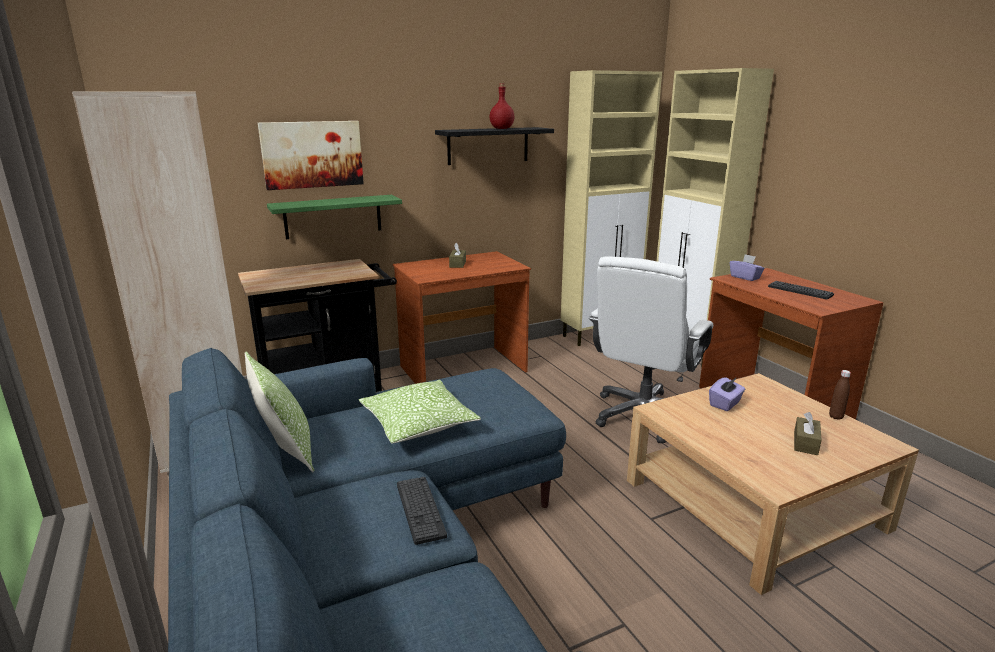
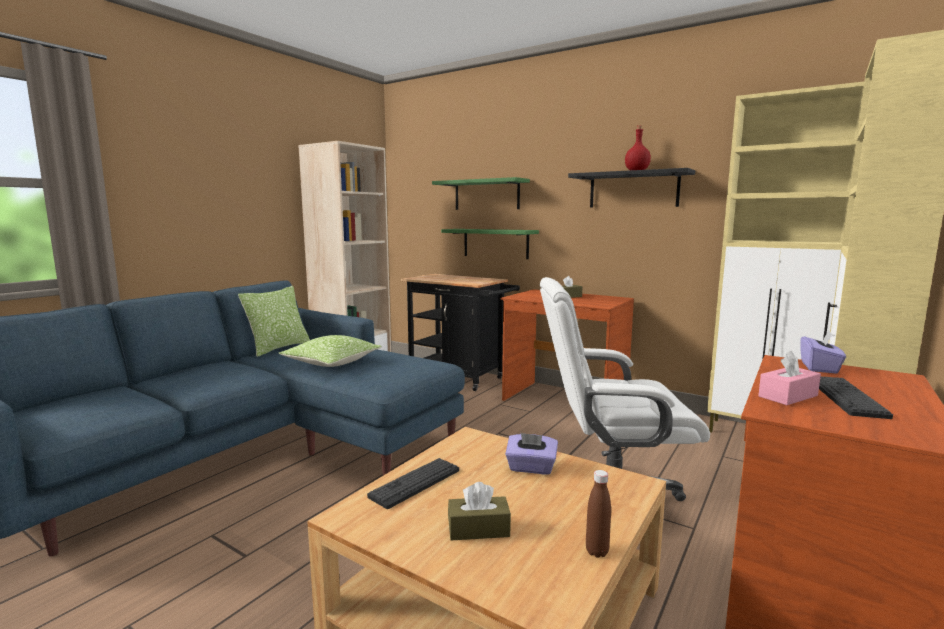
camera: 60 degrees right, 10 degrees down
(312, 154) = (486, 195): picture -> green shelf
(420, 509) = (220, 382): keyboard -> keyboard (415, 483)
(794, 299) = (788, 396): none -> pink tissue box

